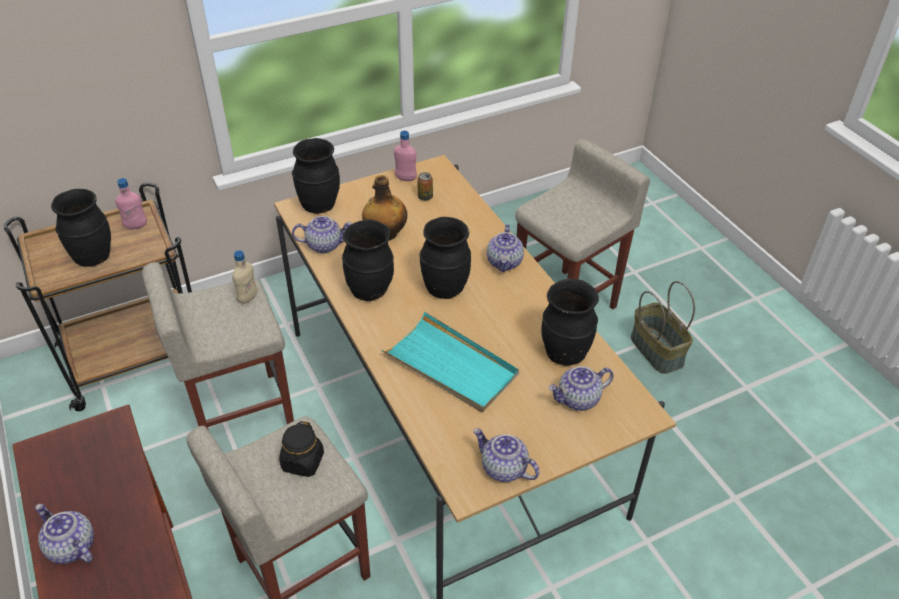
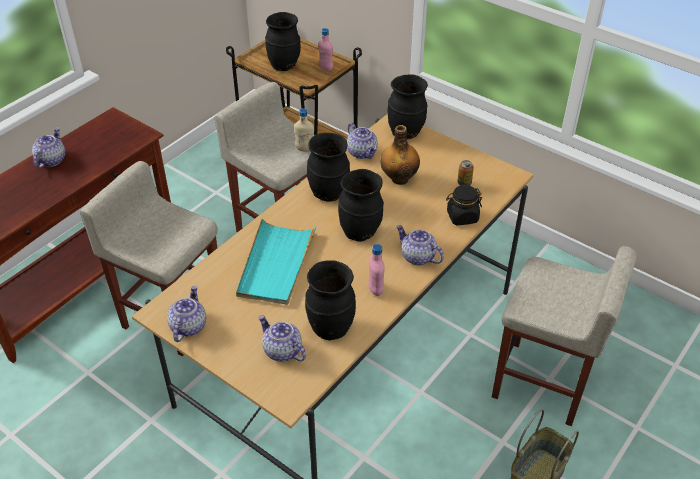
camera: 65 degrees right, 0 degrees up
(303, 462) = (171, 235): black jar -> black jar (462, 217)
(405, 178) = (479, 164): pink bottle -> pink bottle (375, 289)
(505, 262) = (417, 257): teapot -> teapot turned 60 degrees clockwise

